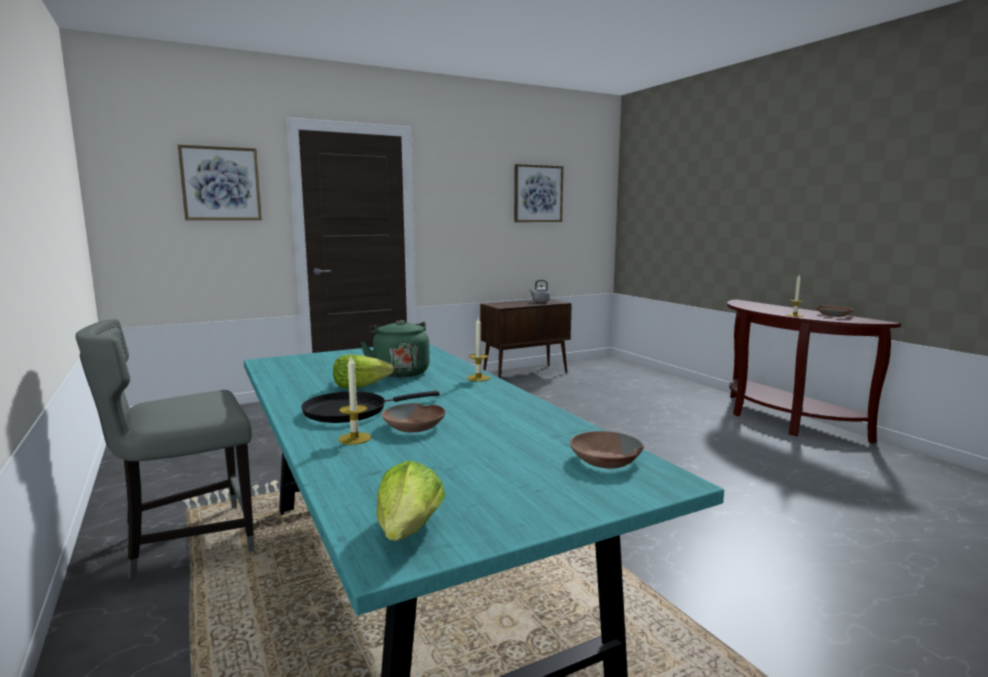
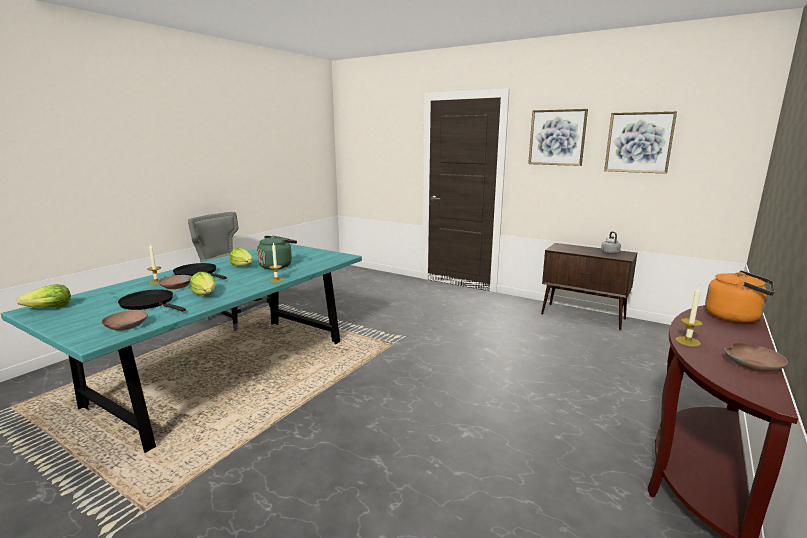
camera: 60 degrees right, 5 degrees up
(221, 184) = (388, 139): picture -> picture (557, 137)
(495, 412) = (205, 294): none -> lettuce
(496, 445) = (149, 303): none -> black frying pan
(755, 304) = (735, 317): none -> orange kettle

